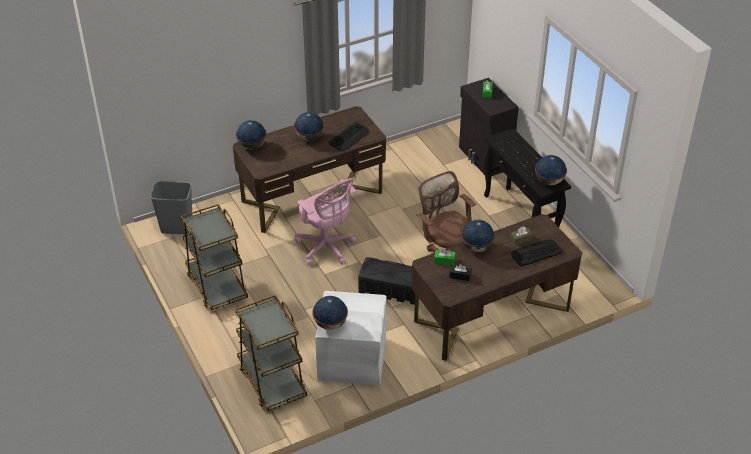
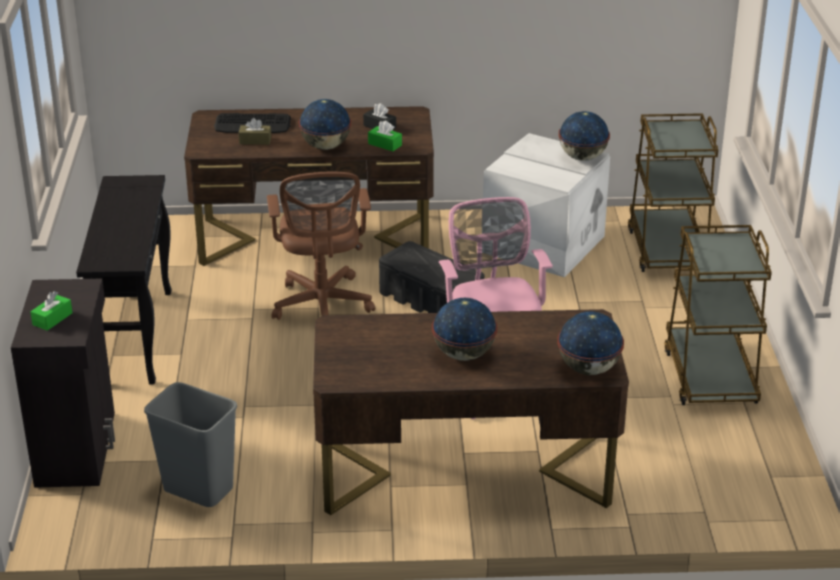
camera: 155 degrees left, 10 degrees down
(177, 228) = (759, 491): grey trash can -> grey trash can (197, 490)
(349, 137) = (385, 336): keyboard -> none
(549, 181) = (126, 188): globe -> none

